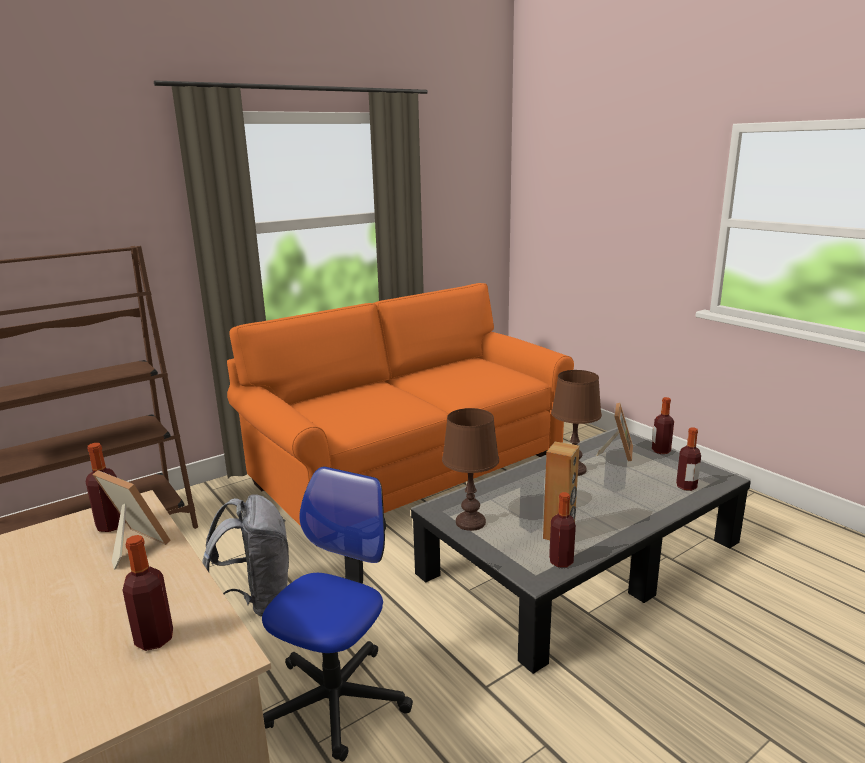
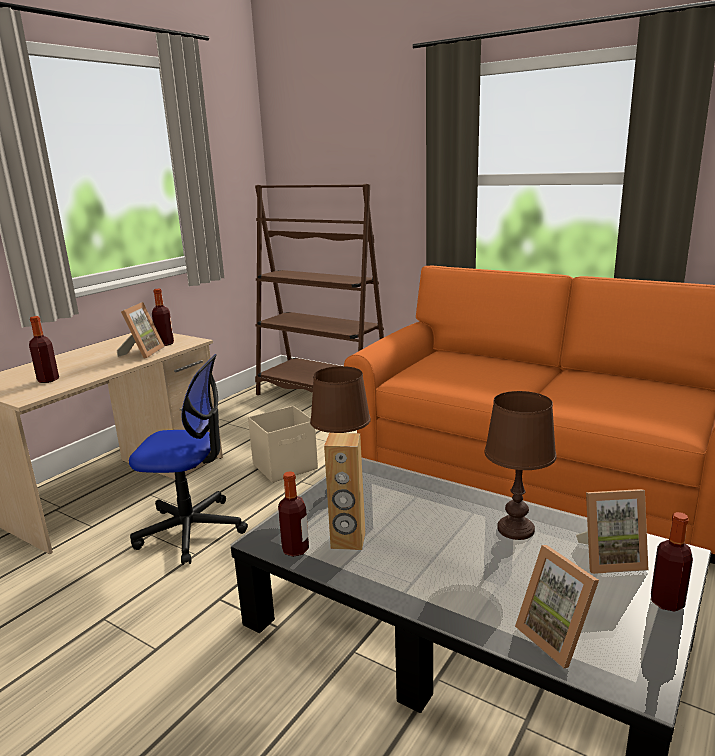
camera: 70 degrees right, 0 degrees up
(256, 600) = (286, 466): grey backpack -> beige storage box
(686, 486) = (558, 637): bottle -> picture frame

